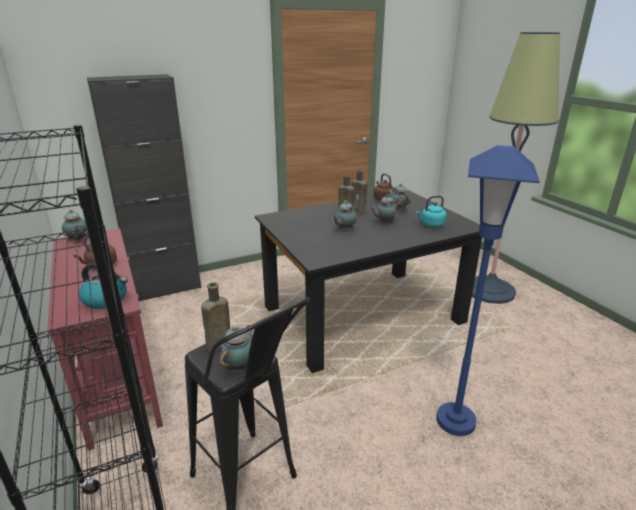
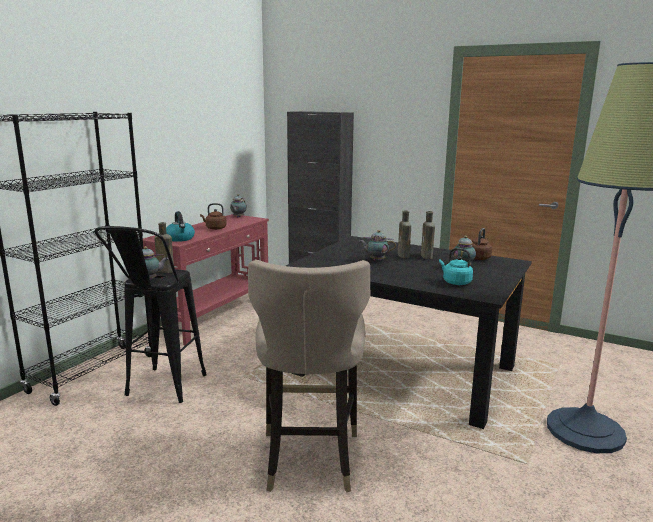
camera: 55 degrees right, 10 degrees down
(384, 223) = (420, 268): teapot -> none
(455, 421) = (309, 458): blue floor lamp -> beige stool

